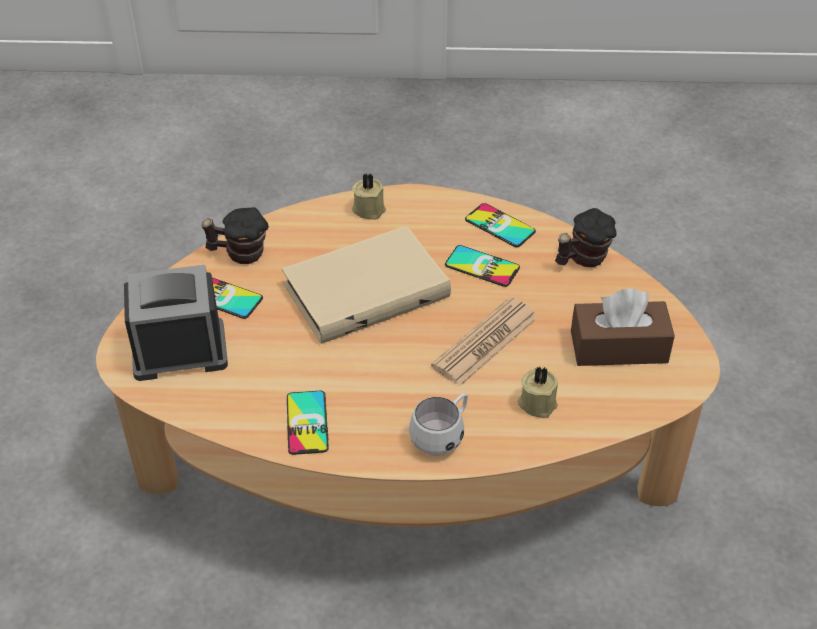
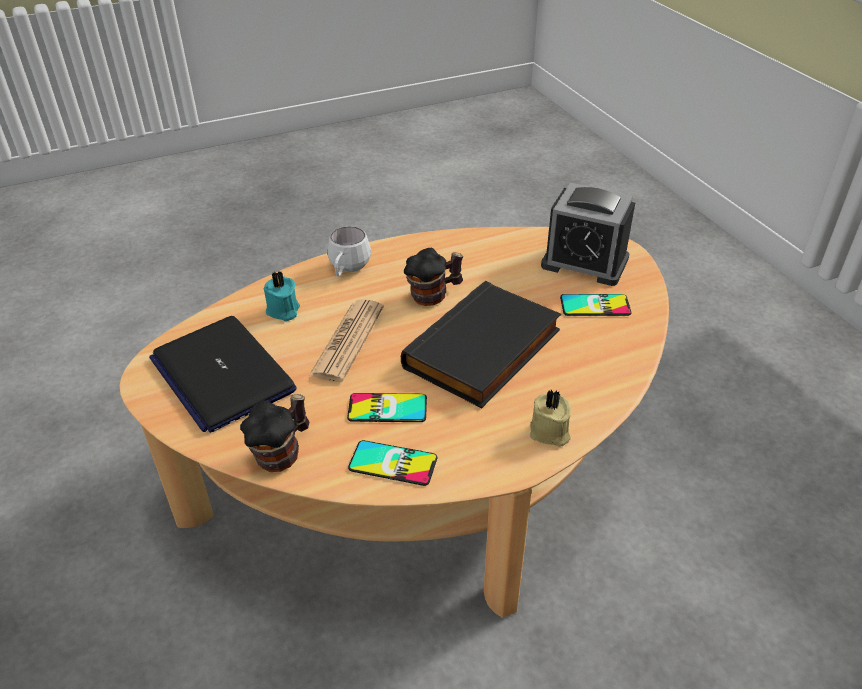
camera: 155 degrees right, 5 degrees down
(179, 351) = (584, 262): alarm clock -> alarm clock turned 60 degrees clockwise
(239, 254) = (624, 343): mug -> mug (434, 295)
(307, 423) = (450, 251): phone -> none
(365, 288) = (485, 351): beige book -> black book
(537, 402) = (283, 311): beige candle -> turquoise candle
(618, 347) = (222, 374): brown tissue box -> laptop

